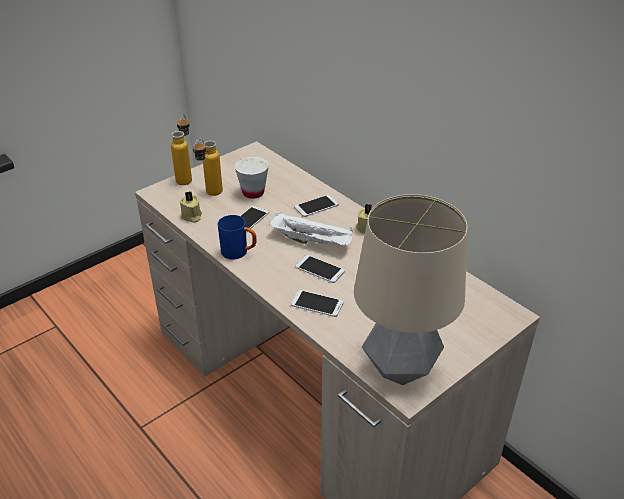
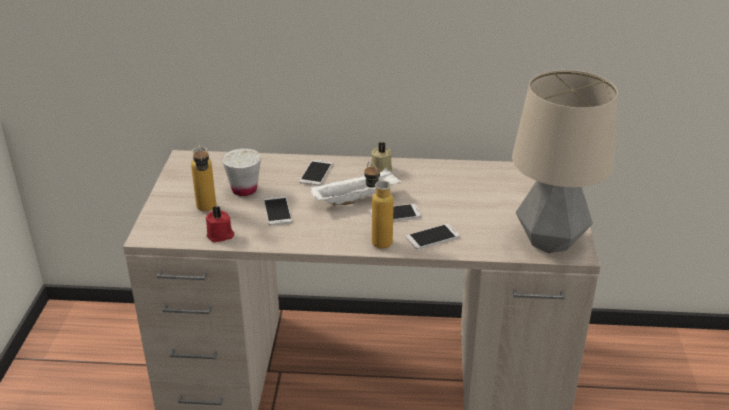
camera: 45 degrees left, 5 degrees down
(186, 178) = (157, 209): bottle -> bottle (377, 239)
(191, 216) = (220, 235): beige candle -> red candle
(239, 253) = (312, 238): blue mug -> none

